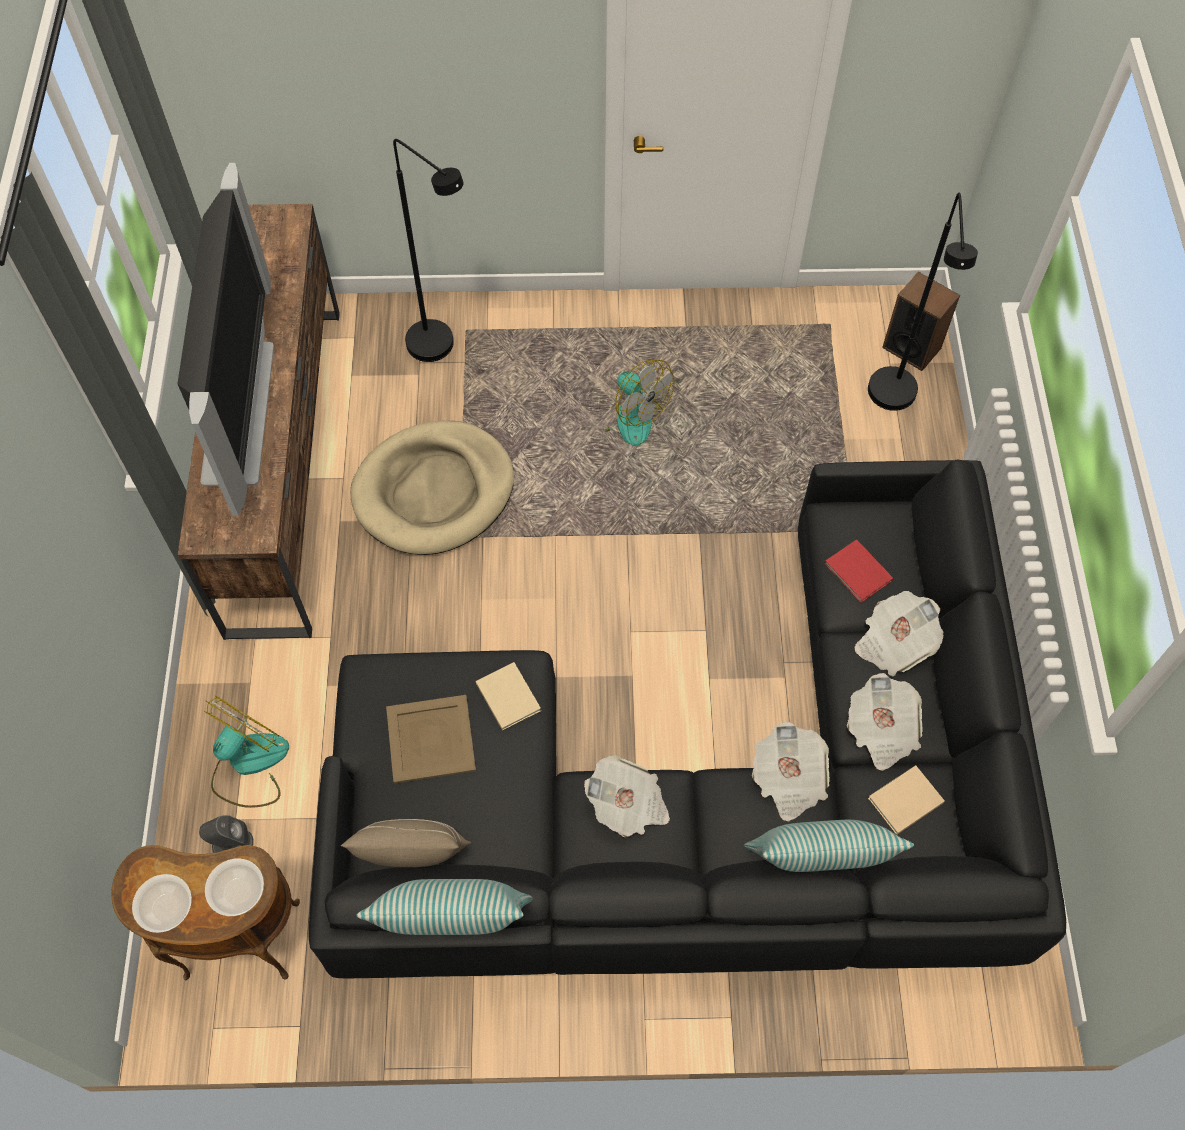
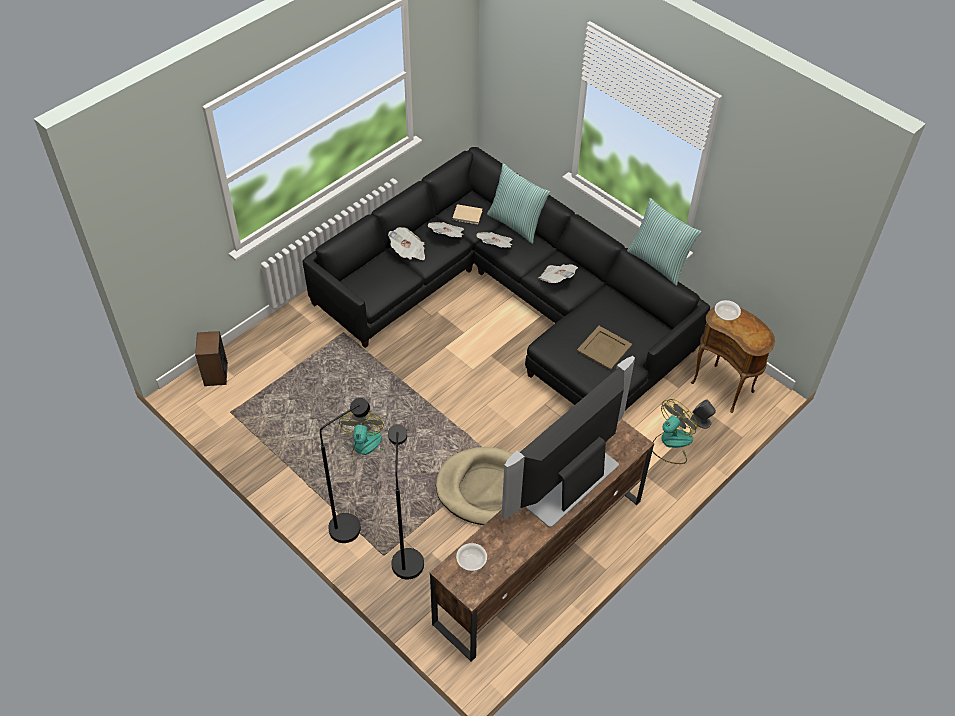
camera: 135 degrees left, 10 degrees down
(166, 908) = (755, 329): bowl -> bowl (471, 561)
(249, 765) = (671, 443): fan -> fan turned 150 degrees clockwise
(413, 856) = (646, 321): beige pillow -> none
(508, 695) = (560, 340): beige book -> none
(858, 574) = (389, 278): red book -> none
(894, 402) = (257, 361): black floor lamp -> black floor lamp (351, 523)

